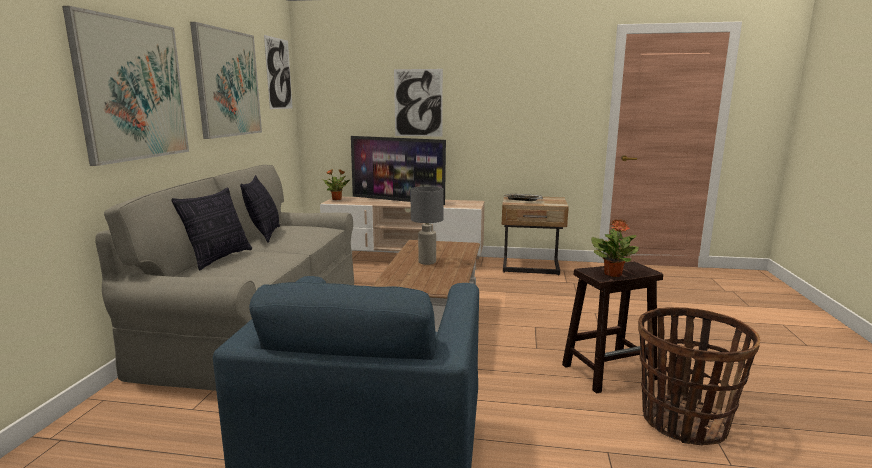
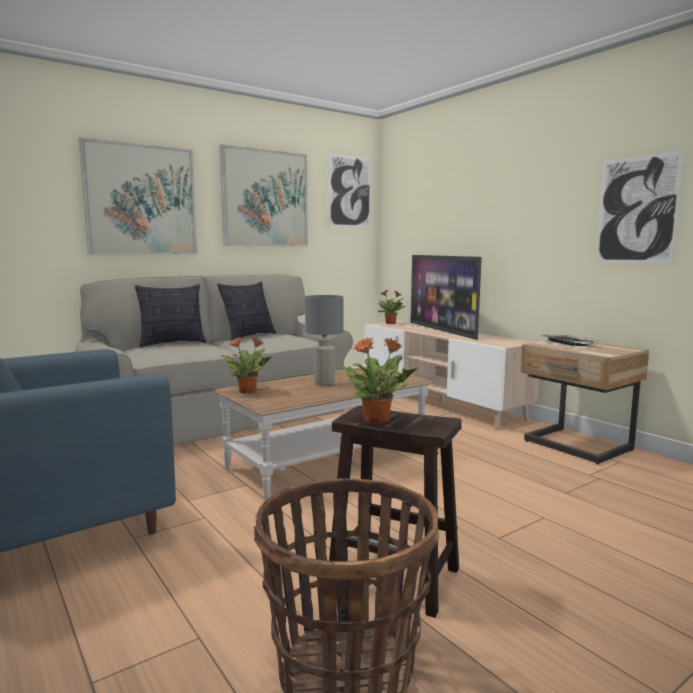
camera: 45 degrees right, 5 degrees down
(400, 284) = (248, 391): none -> potted plant
(418, 103) = (477, 215): picture -> picture (636, 209)

